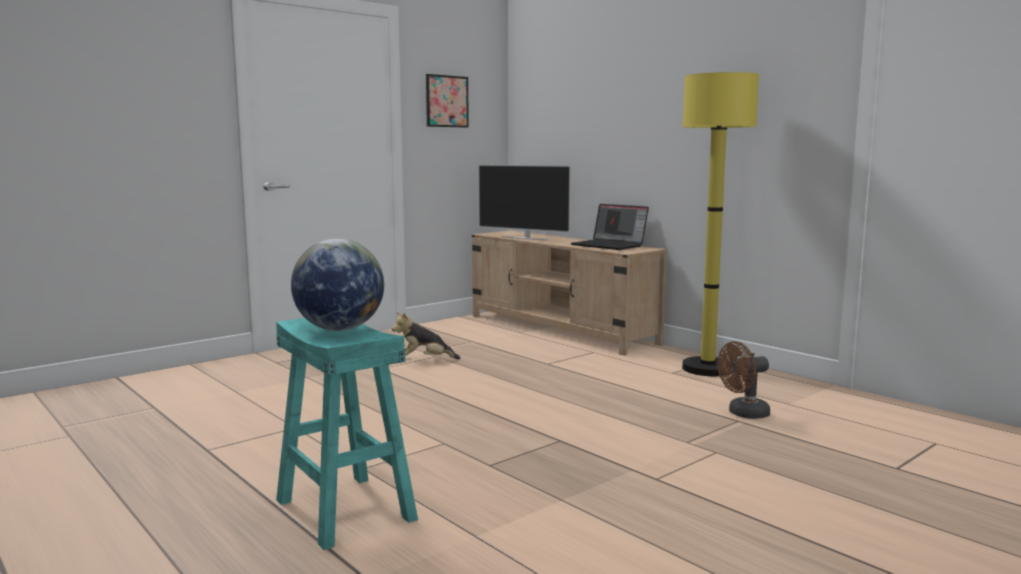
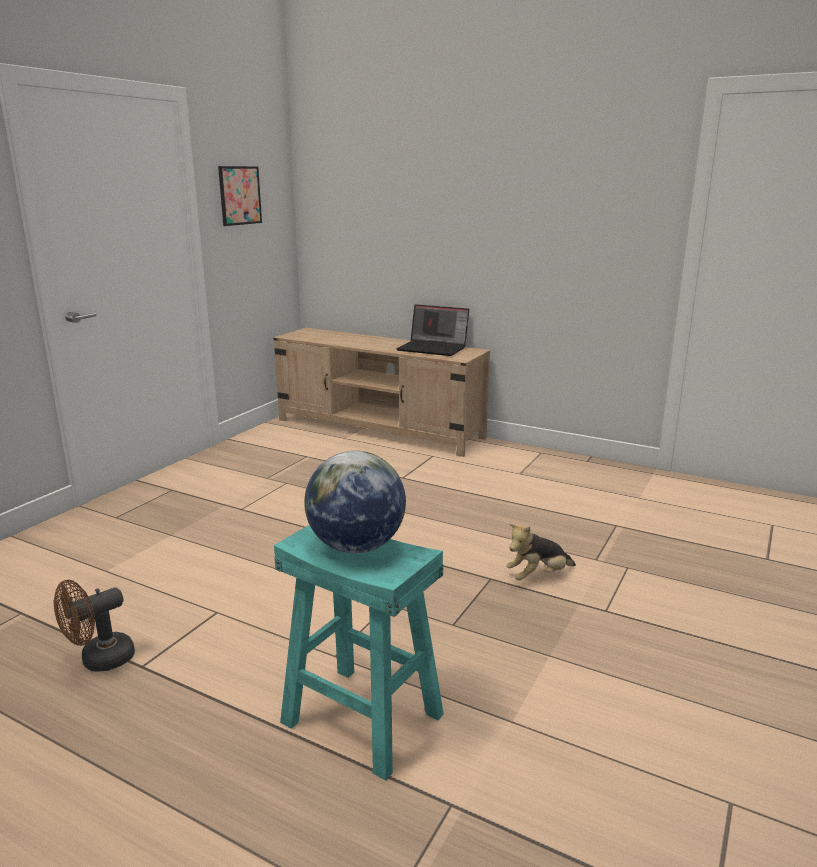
camera: 20 degrees left, 10 degrees up
(424, 360) = (278, 490): plush toy -> plush toy (538, 576)
(525, 238) = (338, 341): television -> none
(707, 369) = (545, 464): yellow floor lamp -> none
(743, 414) = (614, 516): brown fan -> brown fan (99, 660)

